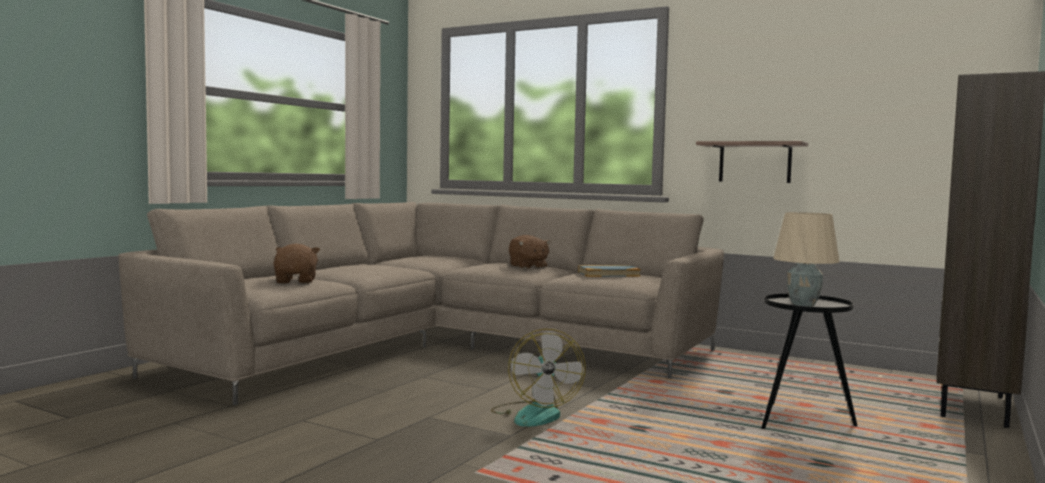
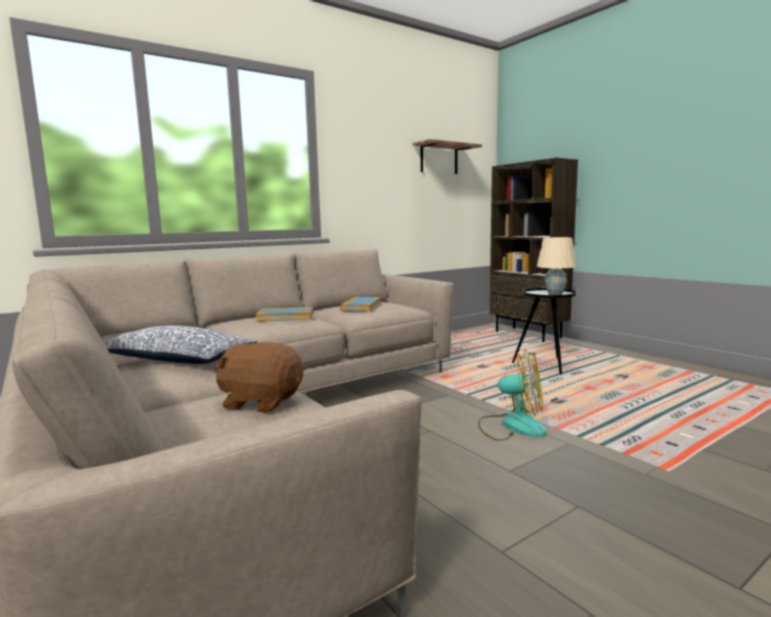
camera: 65 degrees left, 5 degrees up
(371, 267) = (176, 361): none -> pillow
(528, 266) = (285, 317): brown plush toy -> book
(755, 162) = (382, 208): shelf -> shelf (439, 159)

